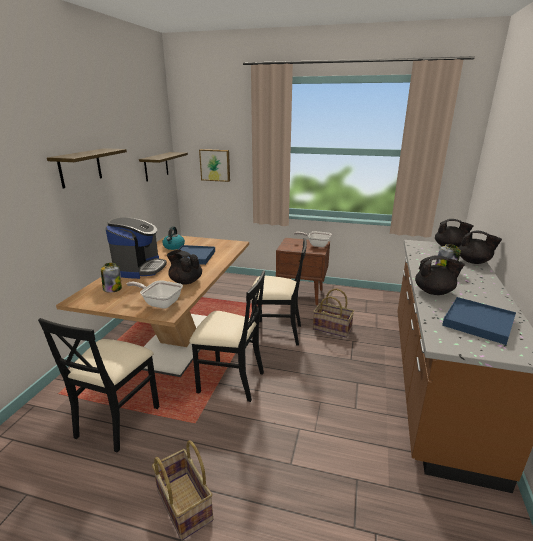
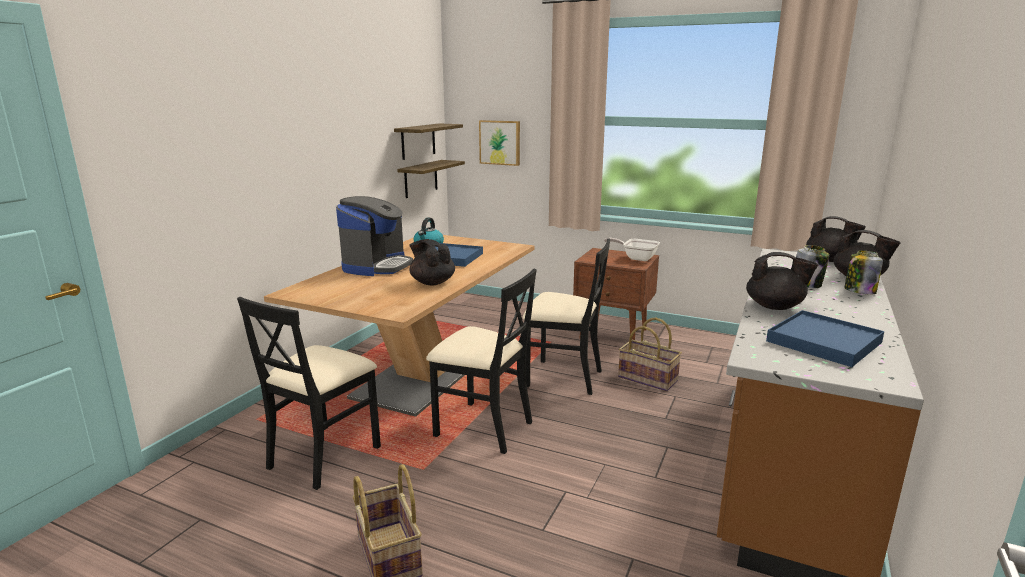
camera: 10 degrees right, 5 degrees down
(80, 167) = (314, 131): shelf -> shelf (421, 178)
(112, 289) = (336, 284): jar -> jar (859, 291)
(159, 303) = (391, 302): frying pan -> none

